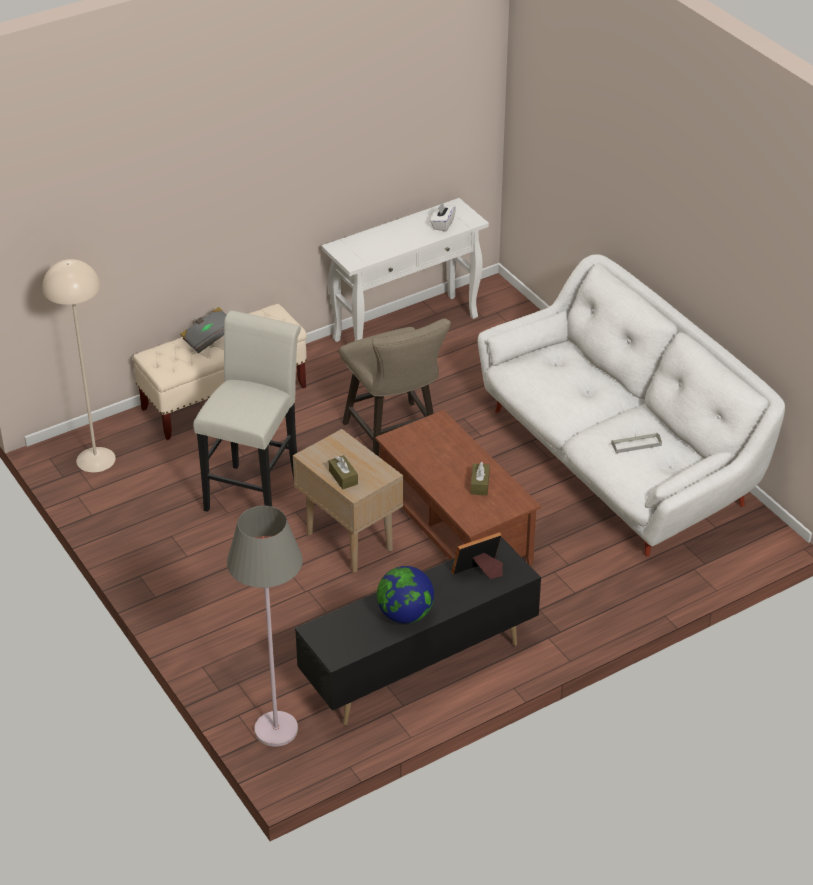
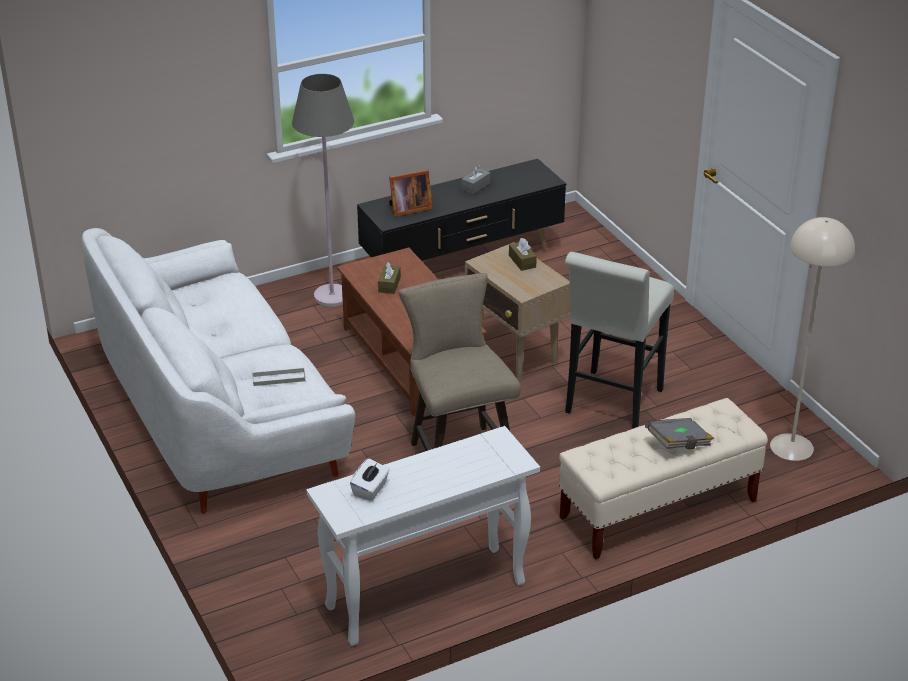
camera: 175 degrees left, 5 degrees down
(276, 730) = (580, 232): grey floor lamp -> grey floor lamp (332, 296)
(405, 614) = (475, 186): globe -> grey tissue box
(636, 444) = (222, 308): grey tray -> grey tray (279, 378)

